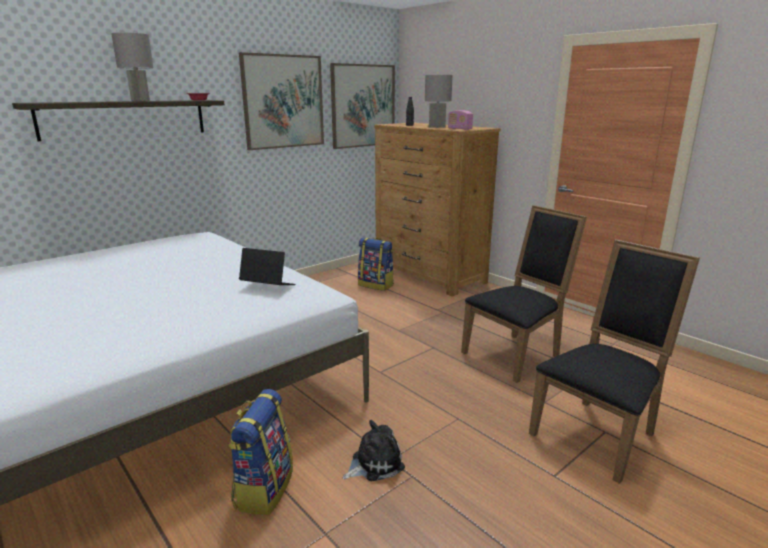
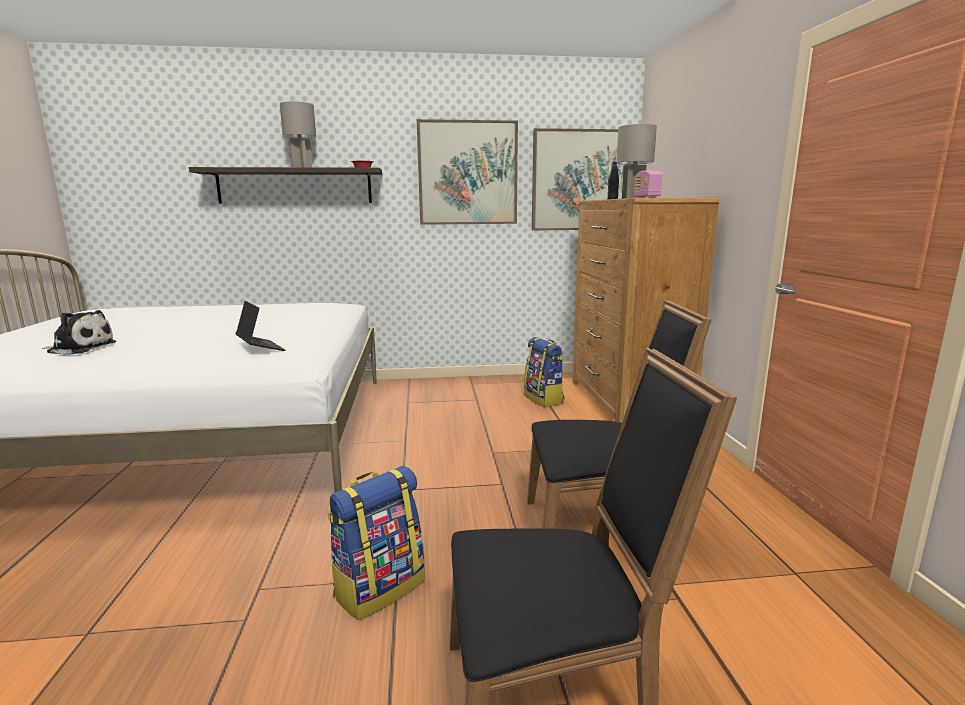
camera: 35 degrees right, 5 degrees down
(263, 488) = (128, 559): backpack -> backpack (379, 588)
(374, 463) = (239, 585): plush toy -> plush toy (80, 348)

